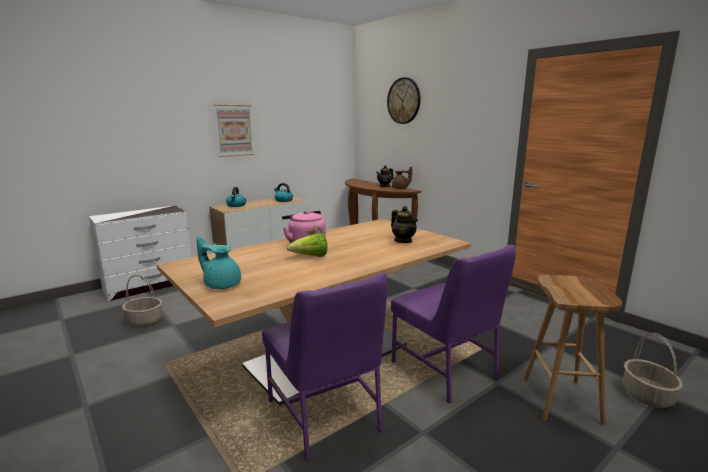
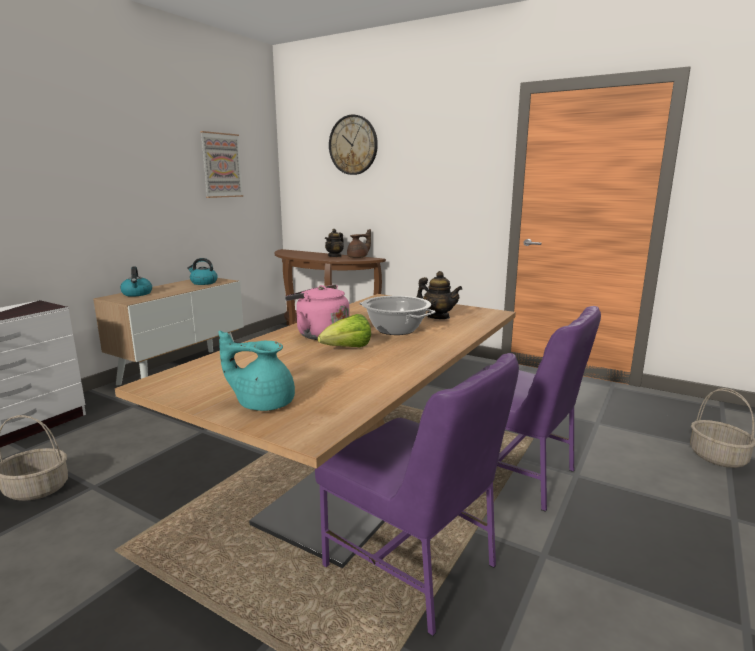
camera: 20 degrees left, 0 degrees up
(234, 130) = (122, 183): picture -> picture (221, 165)
(360, 247) = (396, 330): none -> cooking pot
(562, 400) = (651, 480): brown stool -> none

